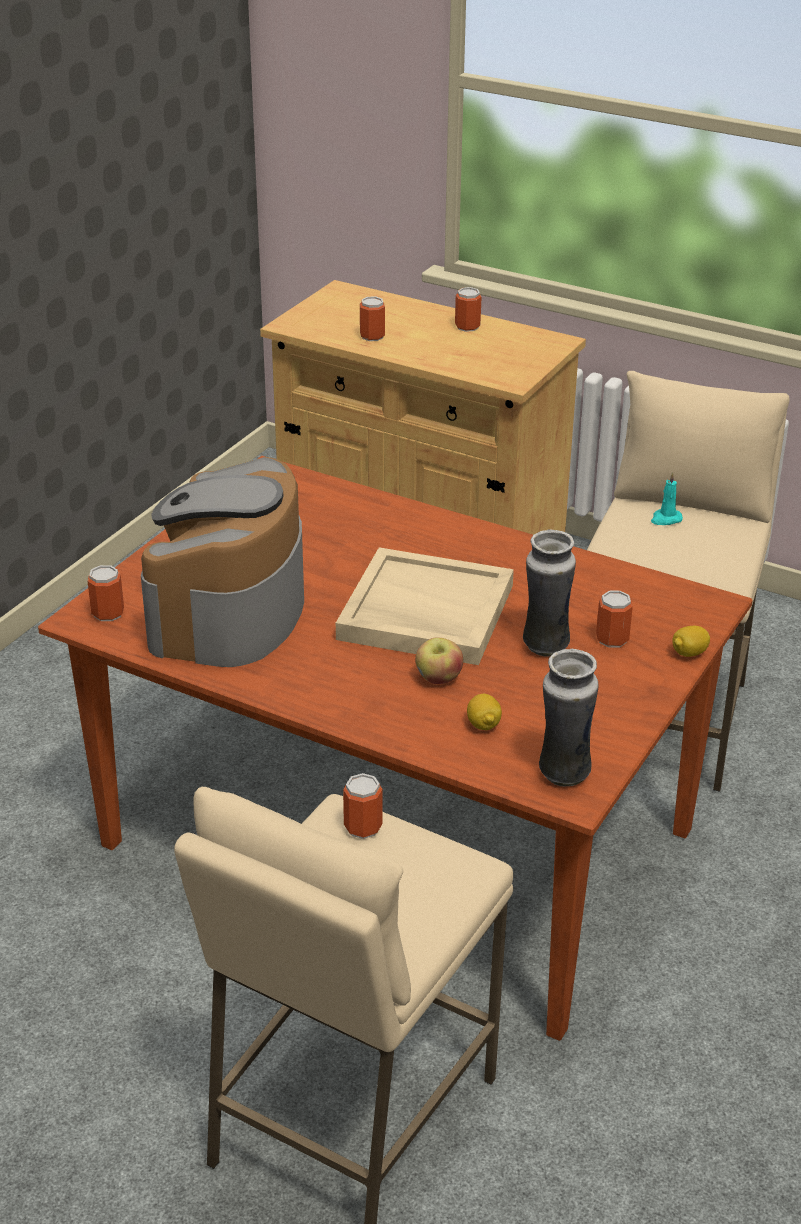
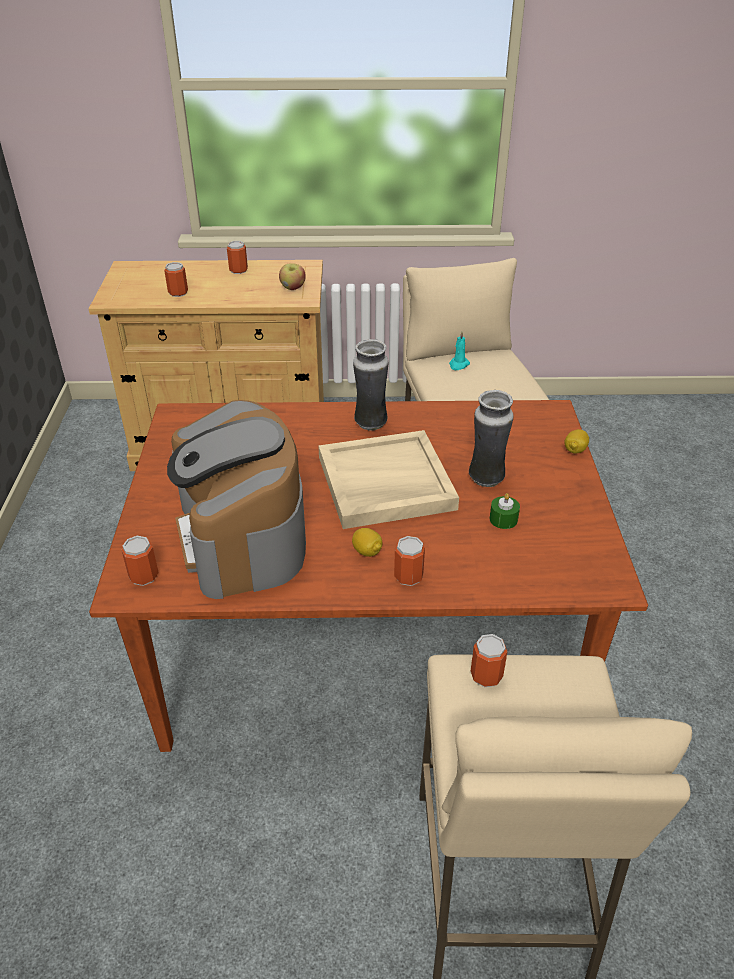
camera: 30 degrees left, 5 degrees up
(438, 679) = (442, 531): apple -> apple (293, 288)
(483, 725) = (505, 555): lemon -> lemon (367, 551)
(520, 691) = (503, 519): none -> green candle
(563, 774) = (590, 571): vase -> vase (370, 423)
(612, 639) = (521, 458): can -> can (408, 576)

